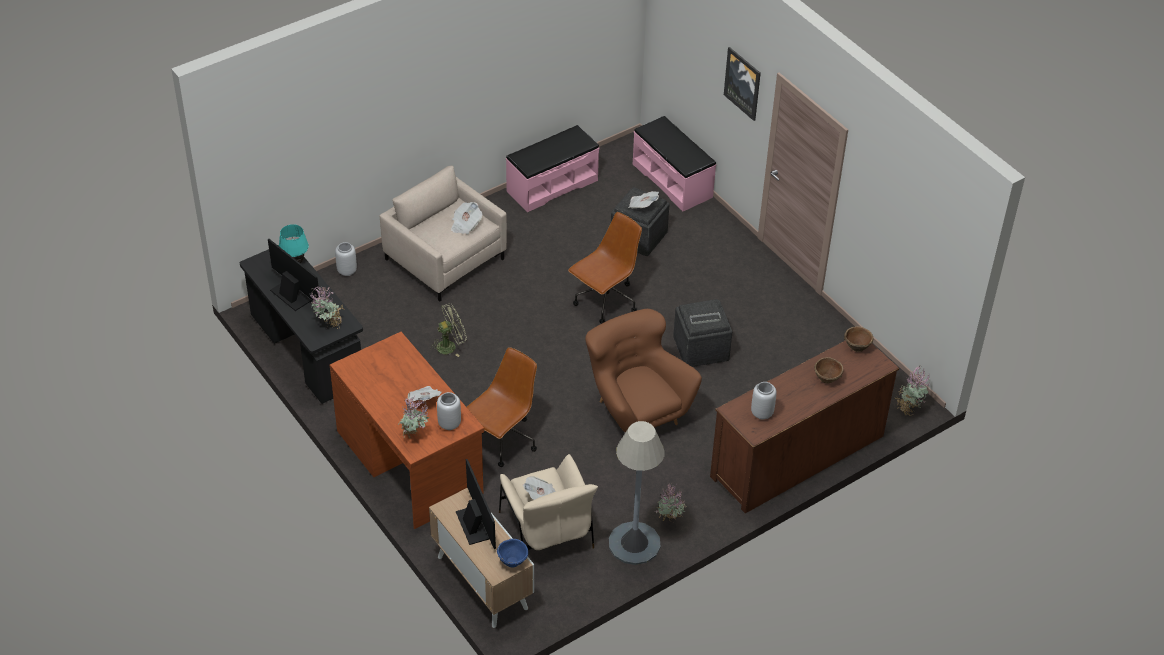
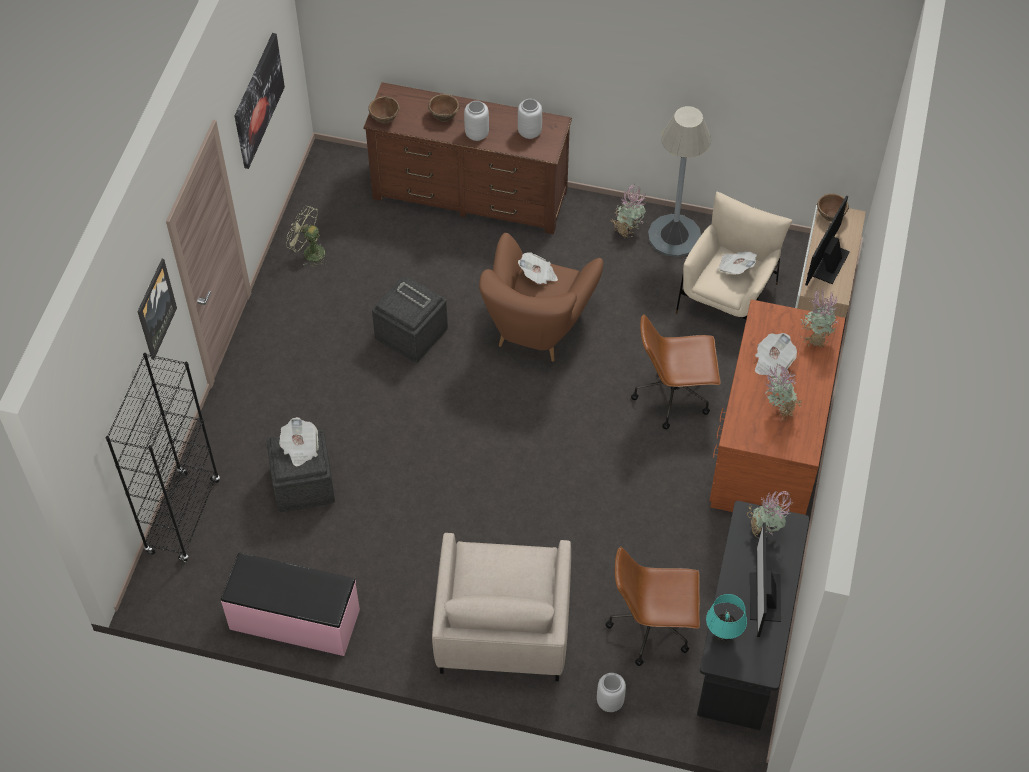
camera: 130 degrees left, 10 degrees up
(450, 345) = (610, 524): green fan -> green fan (309, 252)
(450, 423) = (775, 324): grey vase -> grey vase (476, 134)
(465, 225) = (489, 566): newspaper -> newspaper (538, 275)
(512, 561) = (830, 216): blue bowl -> brown bowl
(605, 302) = (424, 445): brown office chair -> brown office chair (652, 627)
(672, 180) = (183, 516): pink bench -> black bookcase
(893, 225) = (258, 100): none -> picture
(908, 408) = (339, 157): potted plant -> potted plant (778, 409)

